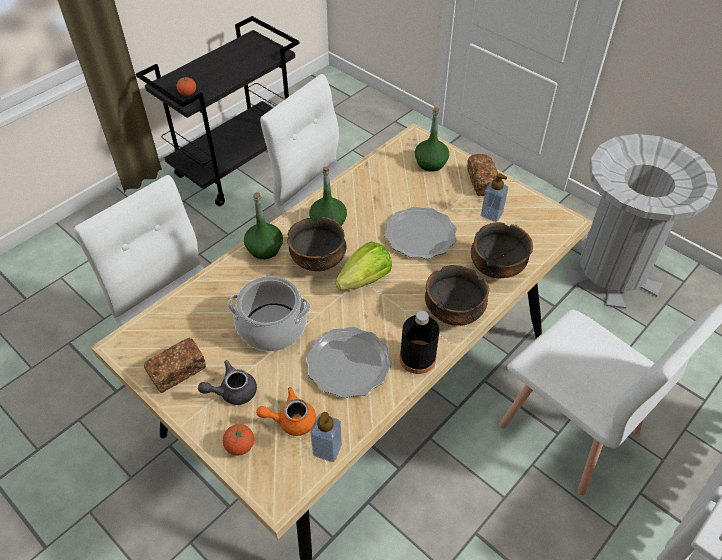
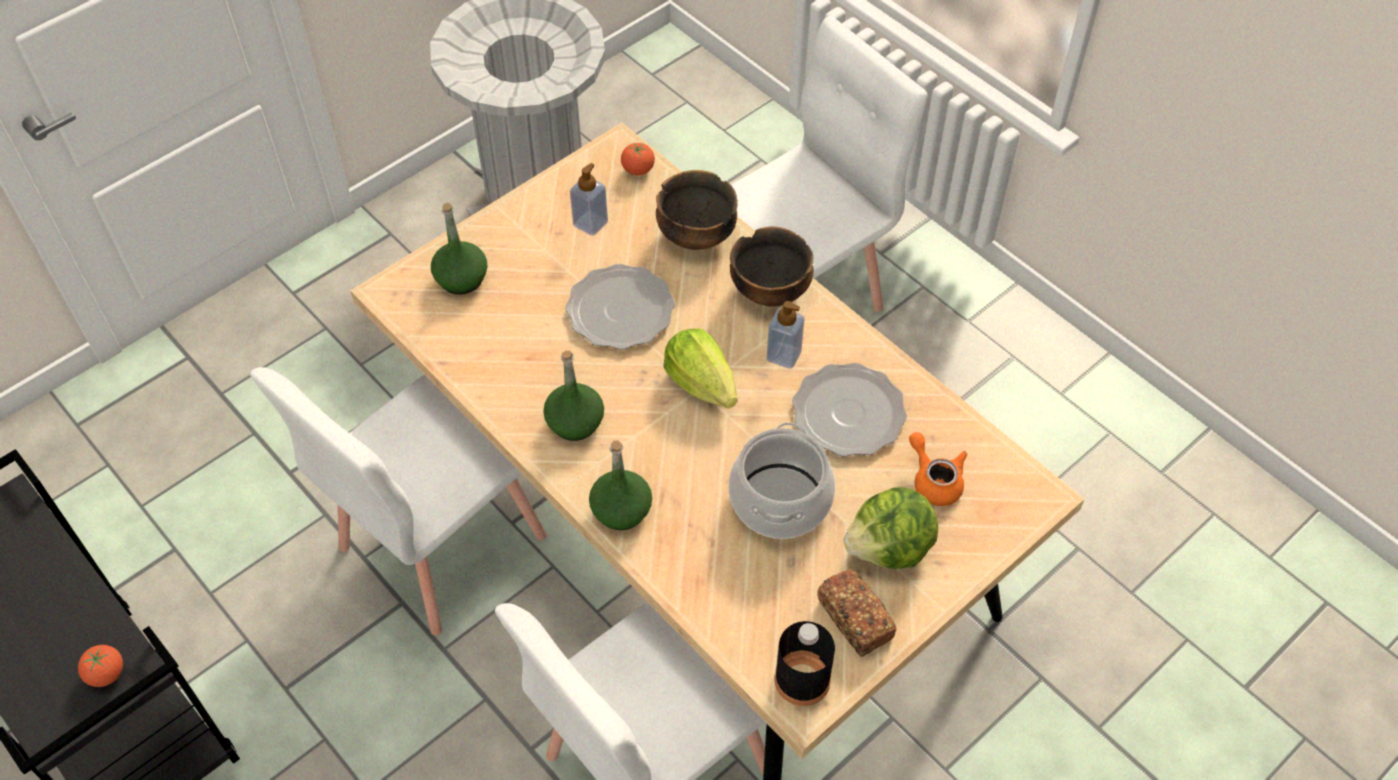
camera: 85 degrees left, 5 degrees up
(232, 391) = (890, 548): grey teapot -> lettuce
(240, 446) = (973, 537): tomato -> tomato (638, 170)
(291, 420) = (934, 480): orange teapot -> orange teapot turned 150 degrees clockwise
(318, 261) = (658, 439): bowl -> none
(327, 449) = (975, 442): soap dispenser -> soap dispenser (783, 355)
(417, 358) = (842, 338): black bottle -> black bottle (802, 679)
(482, 182) = (520, 223): bread -> none

